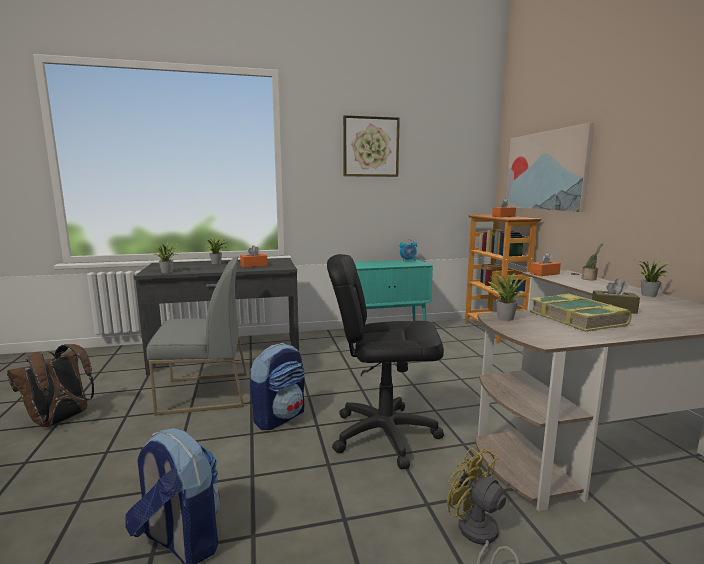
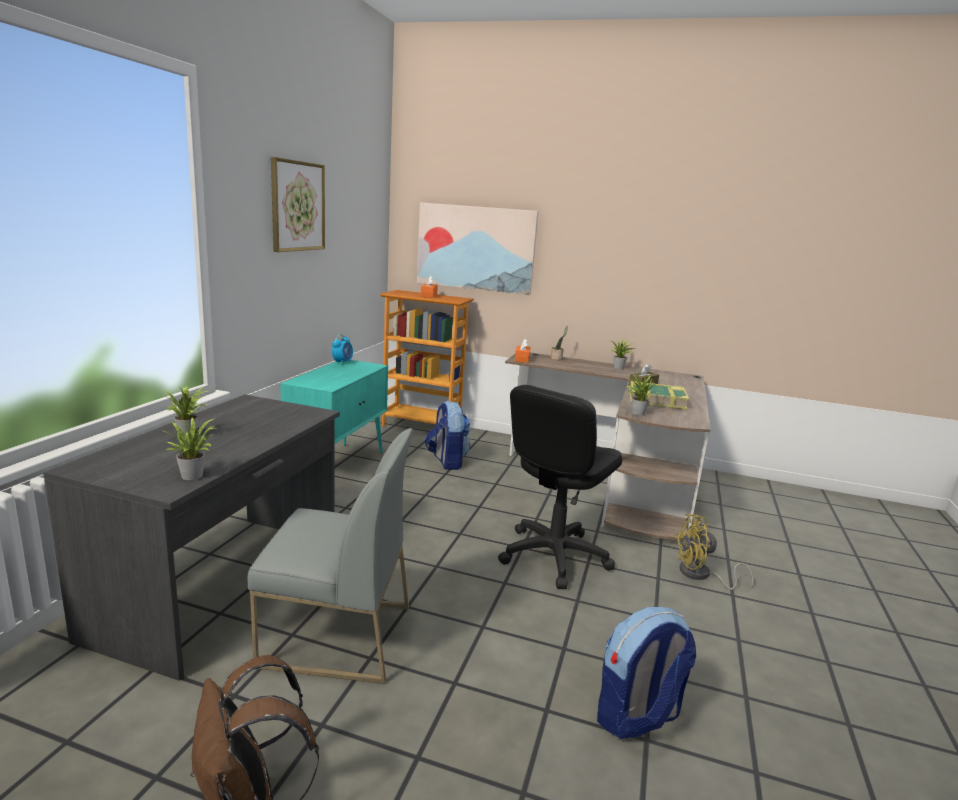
camera: 60 degrees left, 5 degrees up
(204, 393) = (335, 636): grey chair -> grey chair turned 75 degrees clockwise
(254, 265) = (263, 421): orange tissue box -> none
(280, 417) = (465, 598): backpack -> backpack (447, 461)

